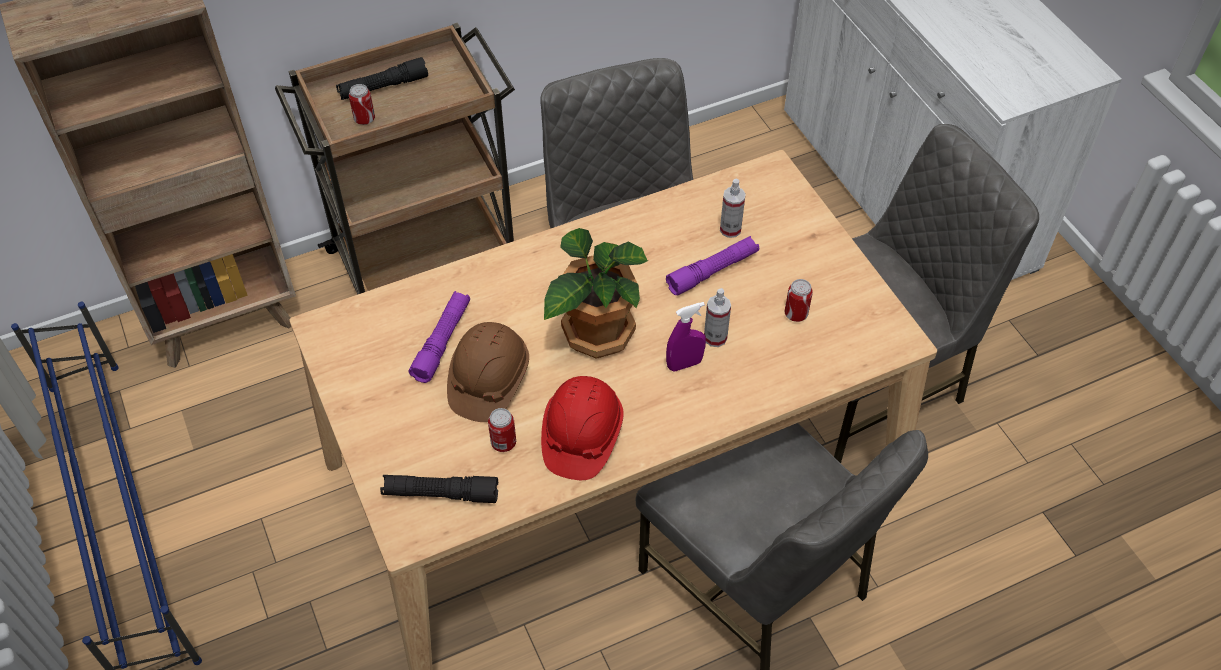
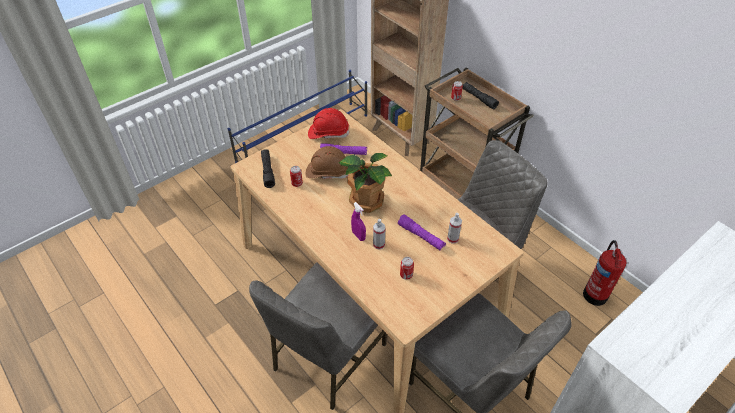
camera: 75 degrees right, 5 degrees down
(581, 436) = (306, 207): red hard hat -> red hard hat (328, 133)
(727, 163) = (595, 294): none -> fire extinguisher

